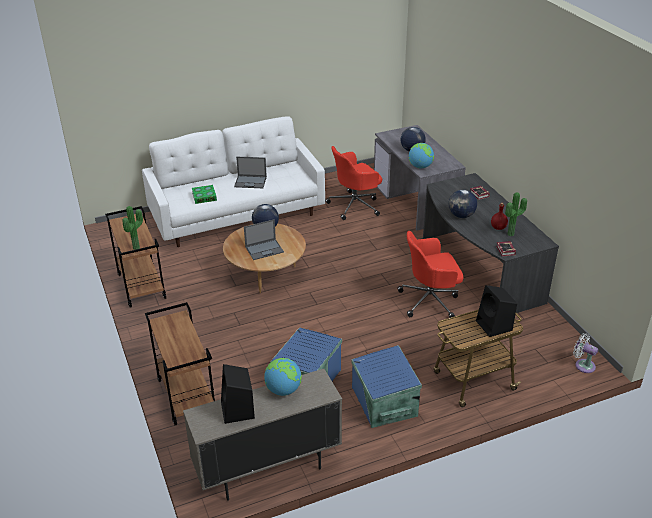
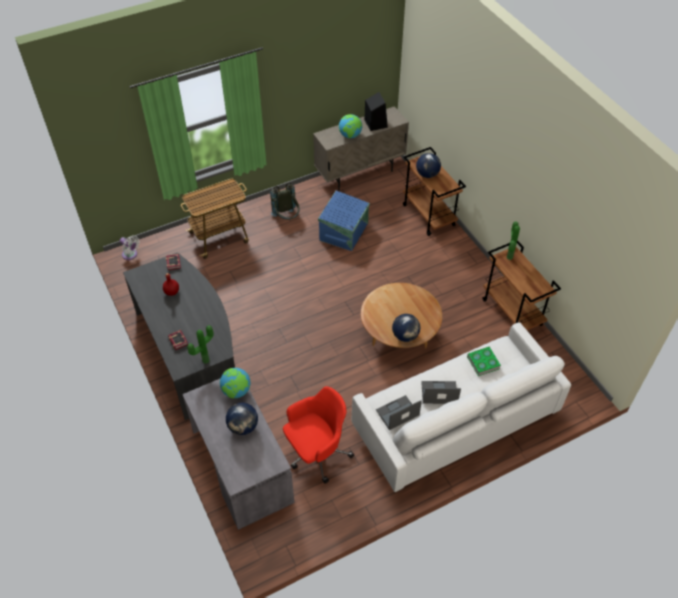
camera: 175 degrees right, 15 degrees up
(264, 249) = (399, 306): laptop -> laptop (397, 413)
(383, 402) = (287, 218): blue storage box -> grey backpack
(430, 300) = (242, 311): red office chair -> none
(461, 216) = (204, 306): globe -> globe (427, 174)
(494, 326) = (203, 196): black speaker -> none
(511, 235) = (162, 283): potted plant -> potted plant (205, 360)

